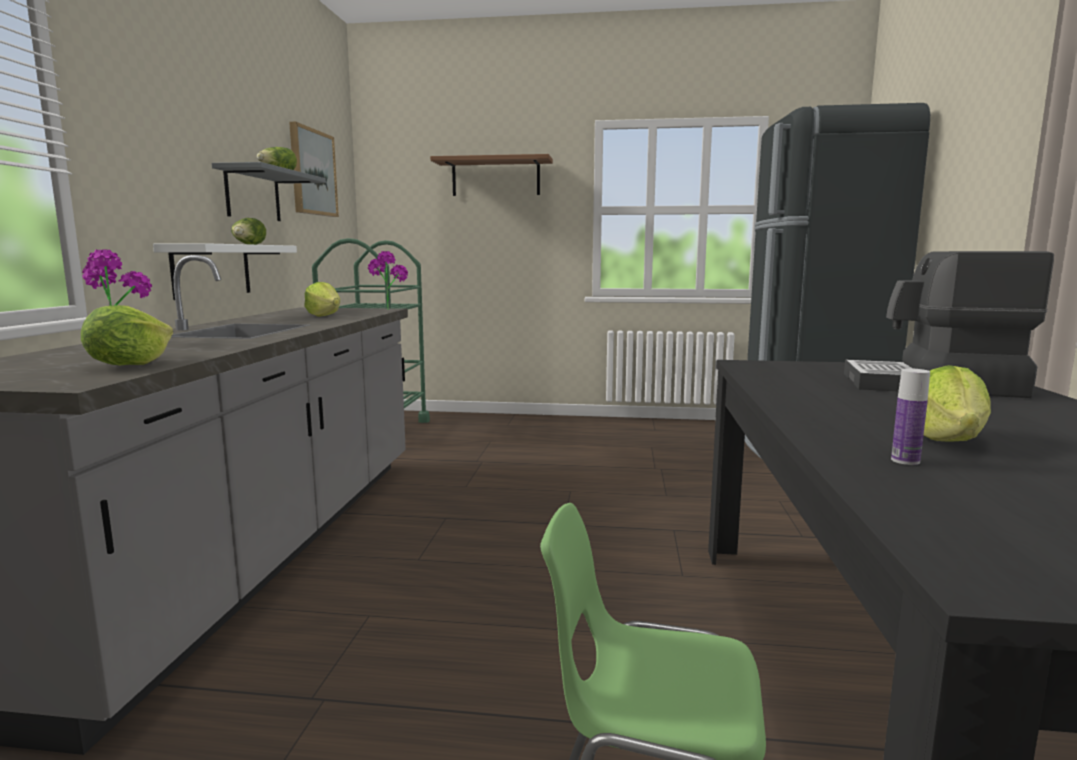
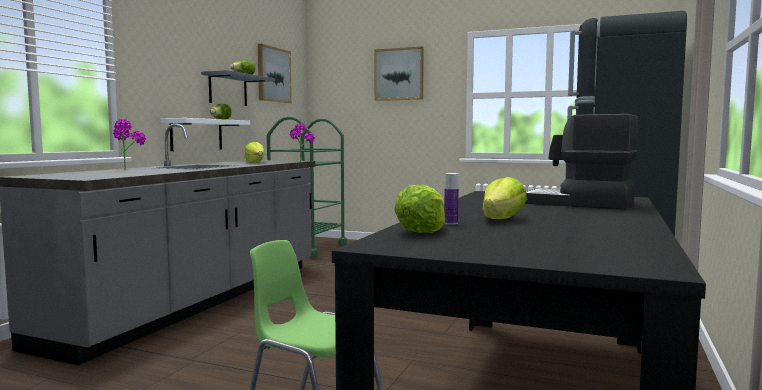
camera: 15 degrees right, 5 degrees down
(129, 364) = (119, 174): lettuce -> lettuce (421, 232)
(495, 177) = (399, 74): brown shelf -> picture

